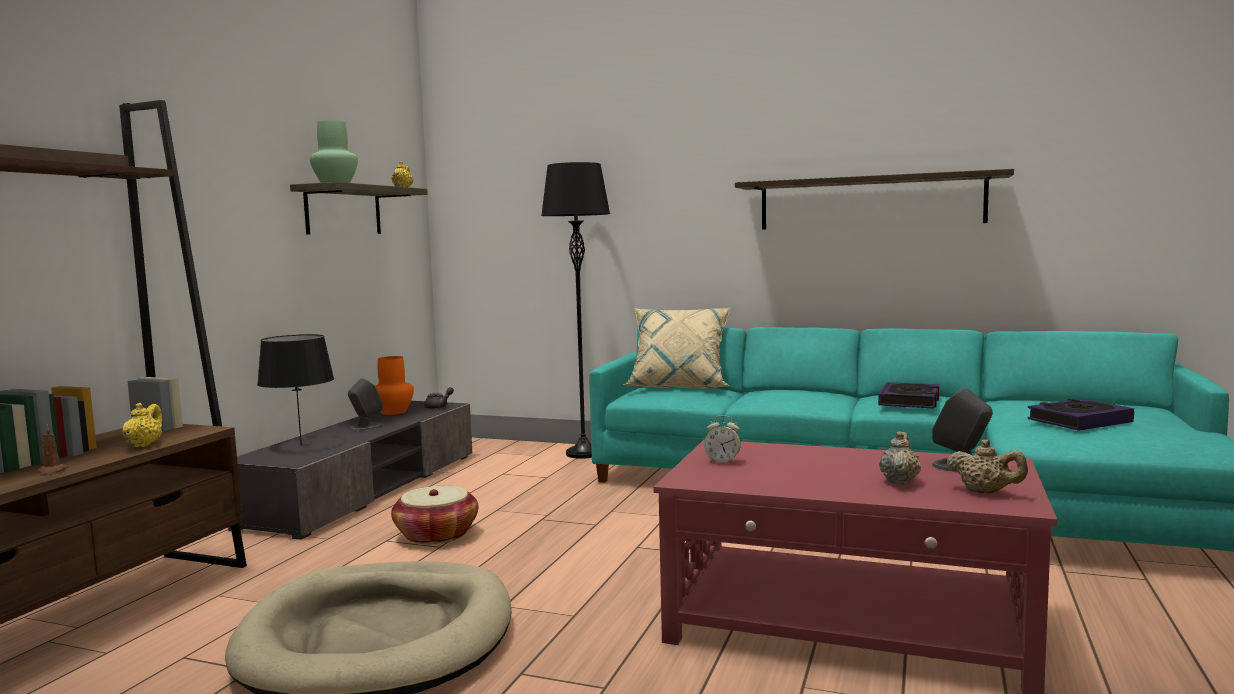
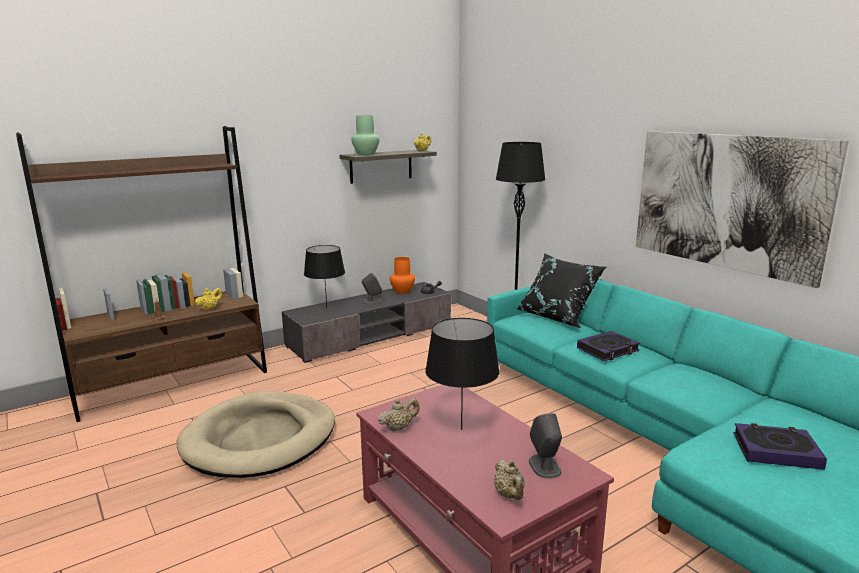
camera: 35 degrees right, 10 degrees up
(436, 535) = (361, 381): basket -> none
(679, 386) = (557, 317): beige pillow -> black pillow
(722, 461) = (424, 405): alarm clock -> none
(814, 467) = (461, 429): none -> black table lamp
(870, 202) = (727, 201): shelf -> picture
(900, 481) = (481, 463): beige teapot -> beige teapot (399, 428)
(909, 401) = (683, 381): book -> book (608, 350)

